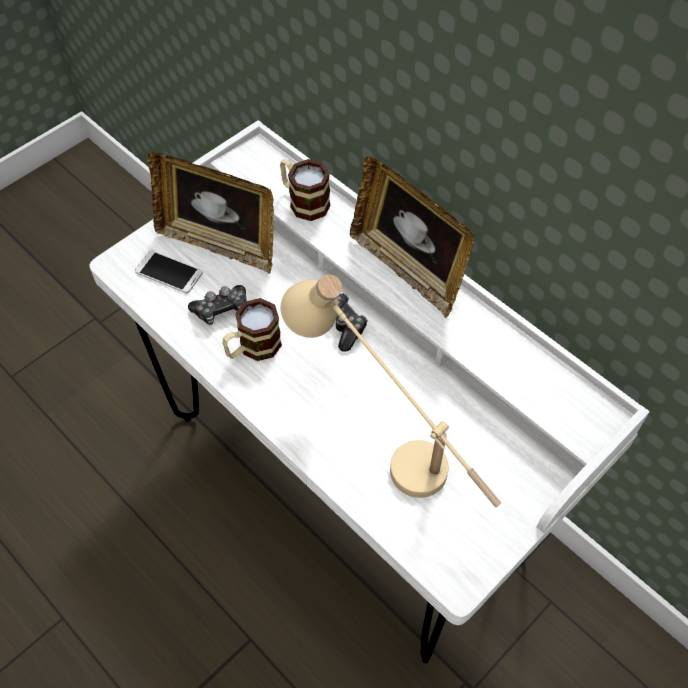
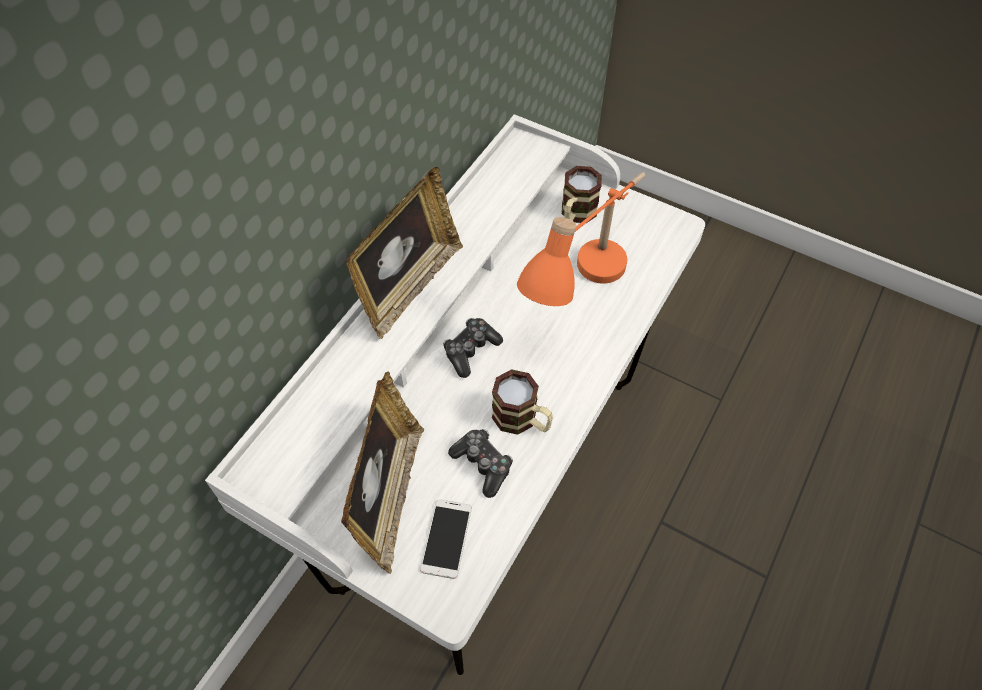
camera: 105 degrees left, 0 degrees up
(303, 201) = (335, 397): mug -> mug (575, 215)
(387, 443) = (584, 289): beige table lamp -> orange table lamp

